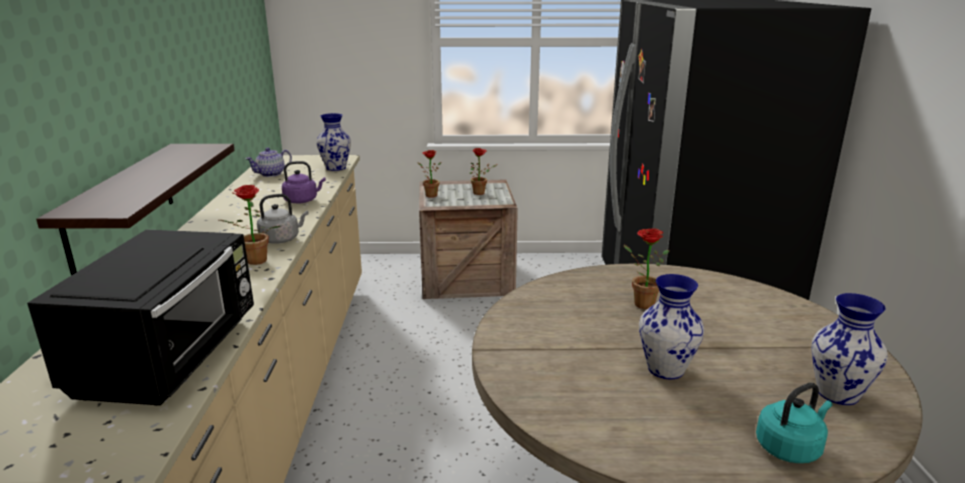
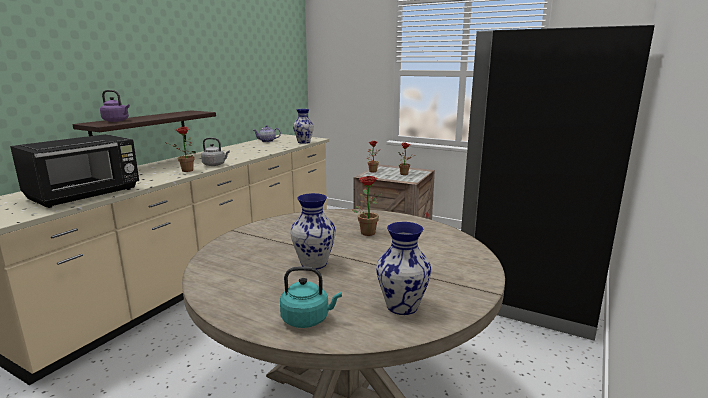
camera: 30 degrees right, 5 degrees down
(302, 200) = (258, 152): purple kettle -> purple kettle (117, 121)

